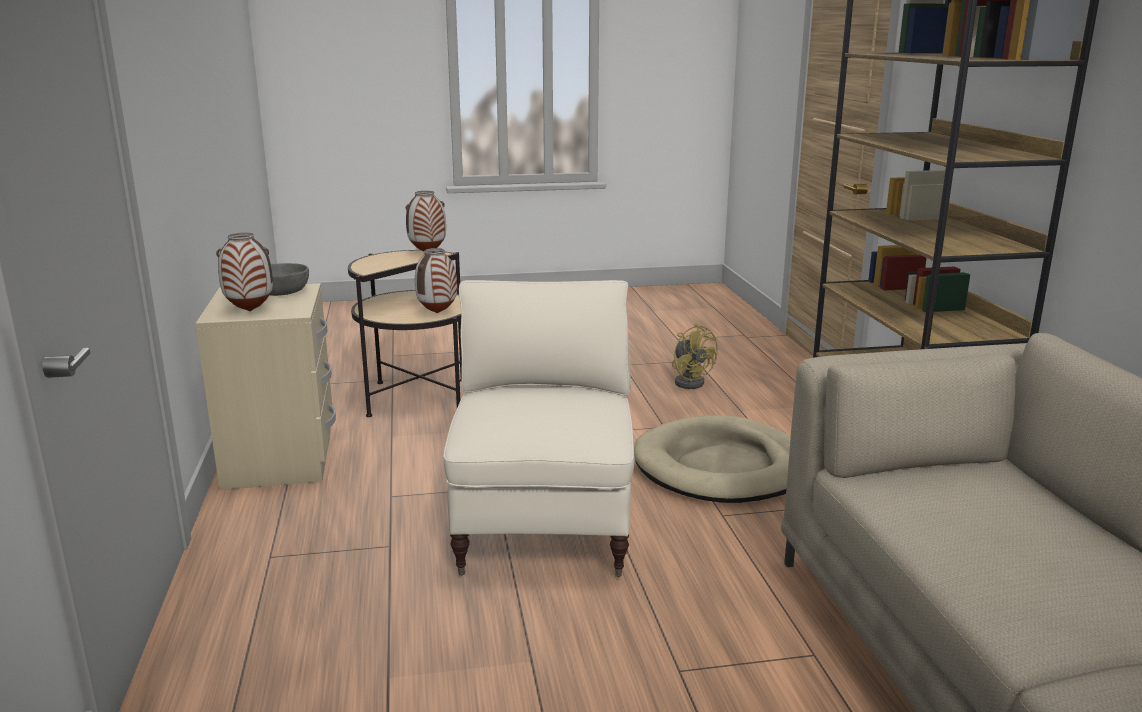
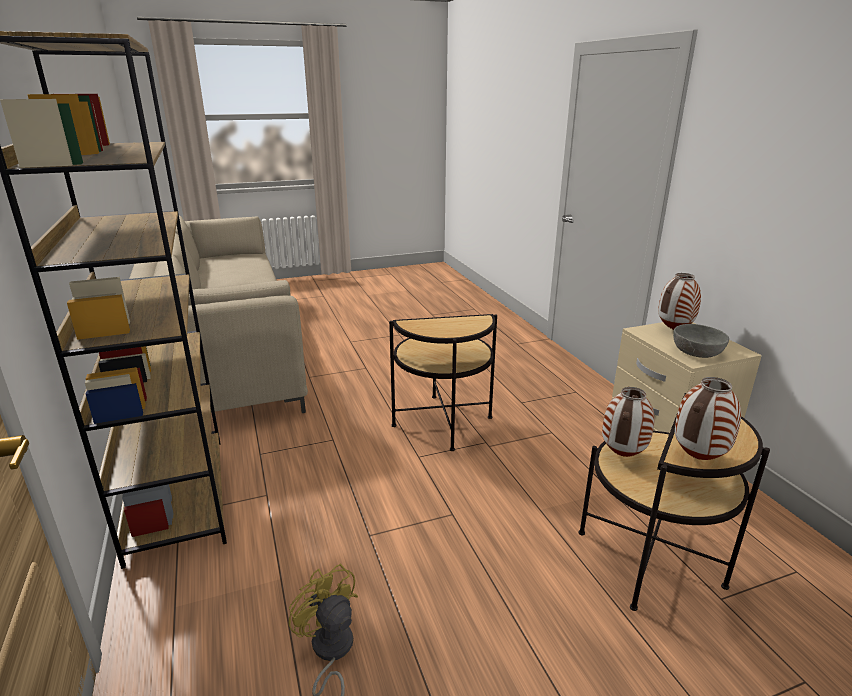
camera: 170 degrees right, 5 degrees up
(545, 526) = (442, 421): beige armchair -> side table
(723, 467) = (322, 483): beige dog bed -> none

